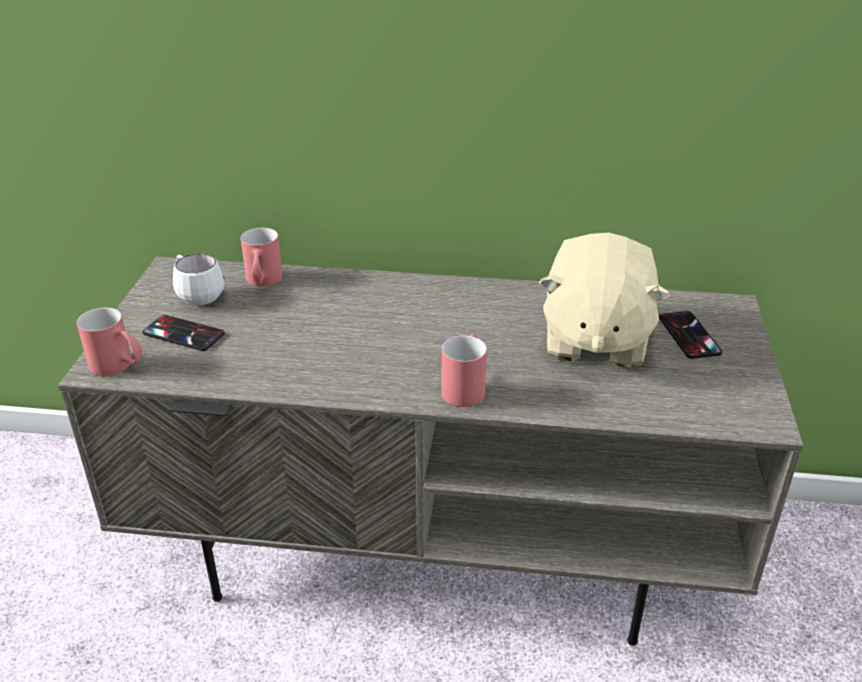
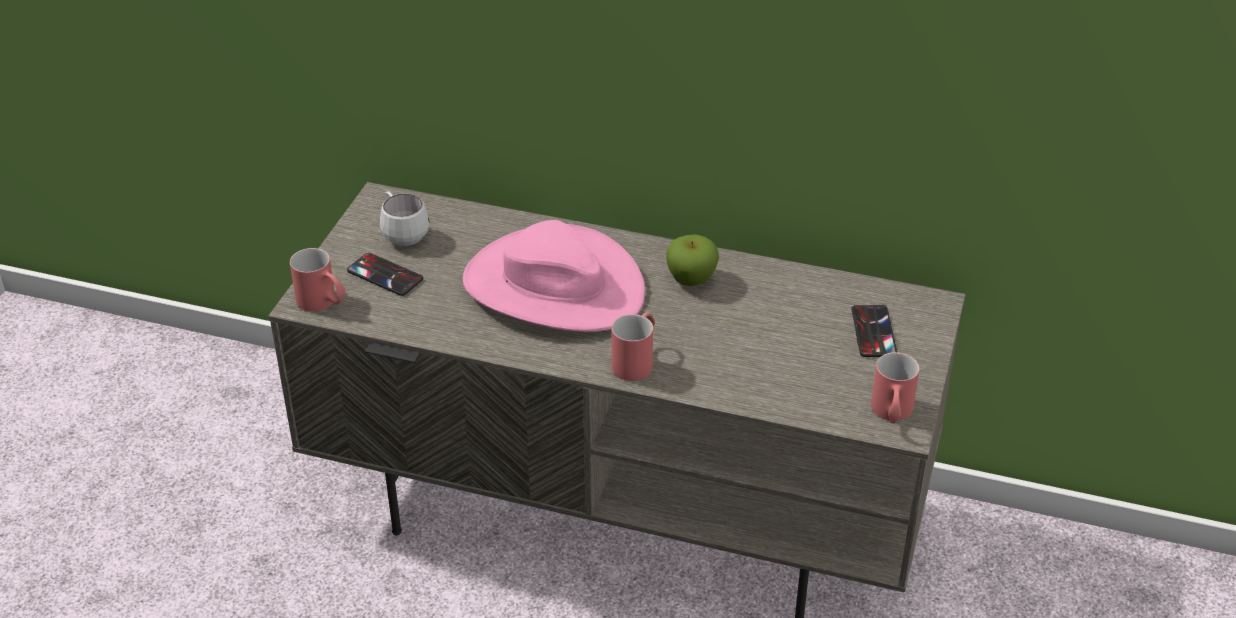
camera: 10 degrees right, 5 degrees up
(263, 282) = (468, 225): red mug -> red mug (891, 414)
(360, 327) = (553, 287): none -> pink hat
(495, 308) = (691, 280): none -> apple
(594, 339) = (777, 325): beige plush toy -> none

